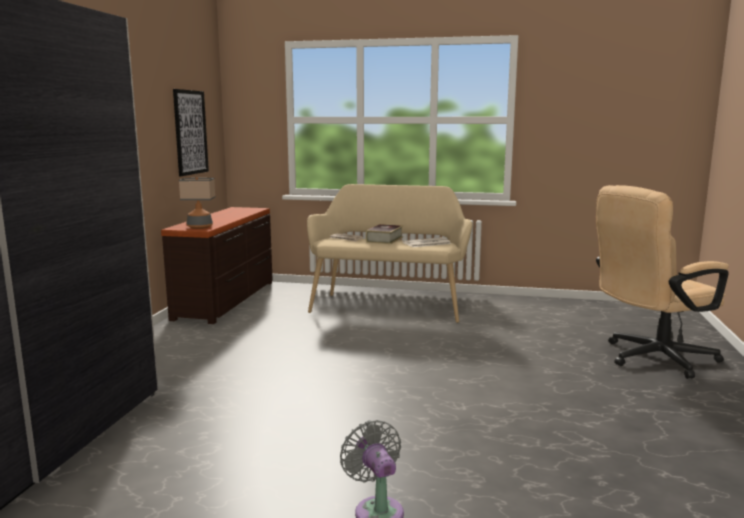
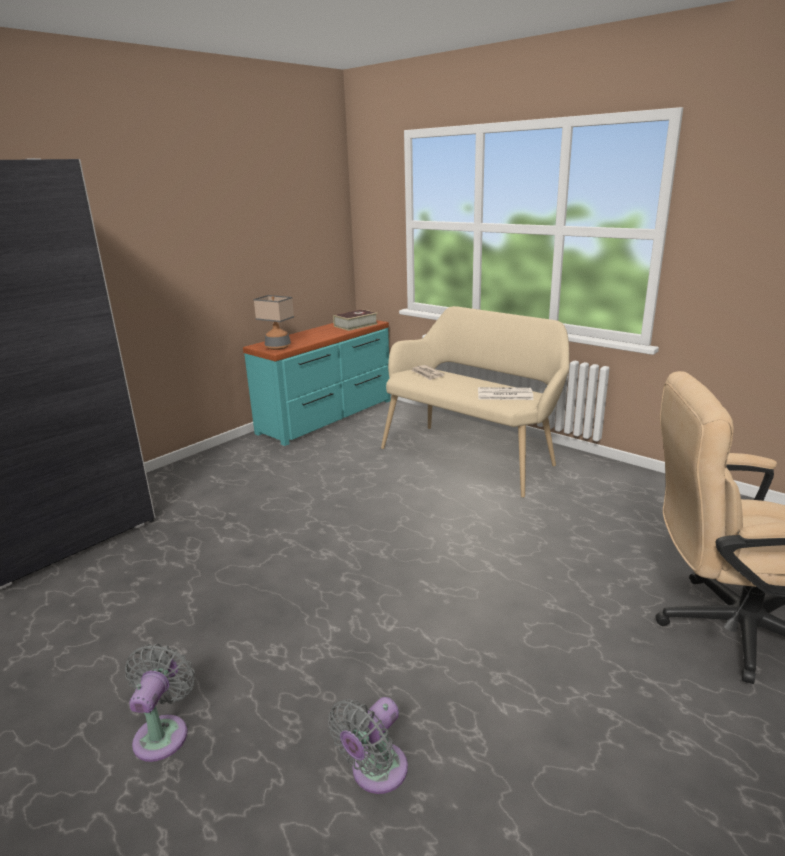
camera: 30 degrees right, 10 degrees up
(190, 132) = (295, 242): picture -> none
(227, 300) = (327, 417): brown dresser -> turquoise dresser
(384, 239) = (466, 381): book -> book (355, 325)
(556, 477) = (375, 772): none -> grey fan

